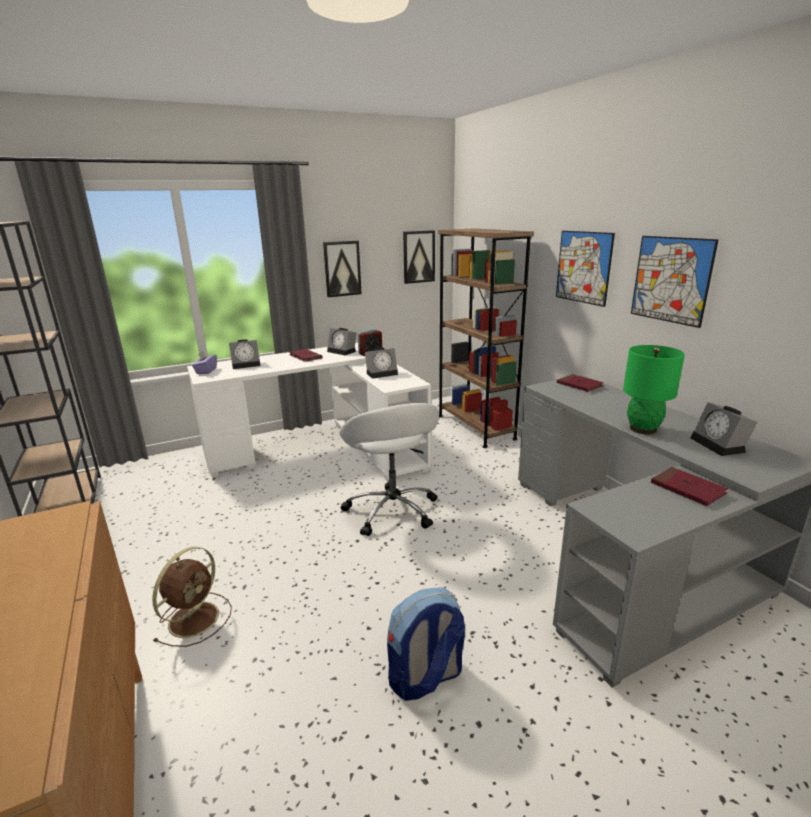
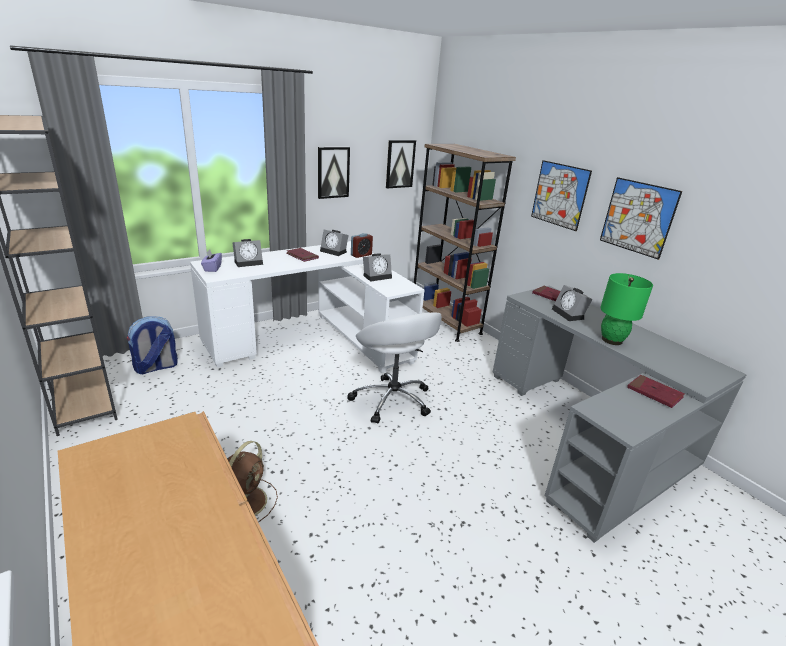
camera: 10 degrees left, 5 degrees up
(425, 678) = (455, 543): backpack -> backpack (156, 367)
(720, 445) = (671, 356): alarm clock -> alarm clock (569, 314)

